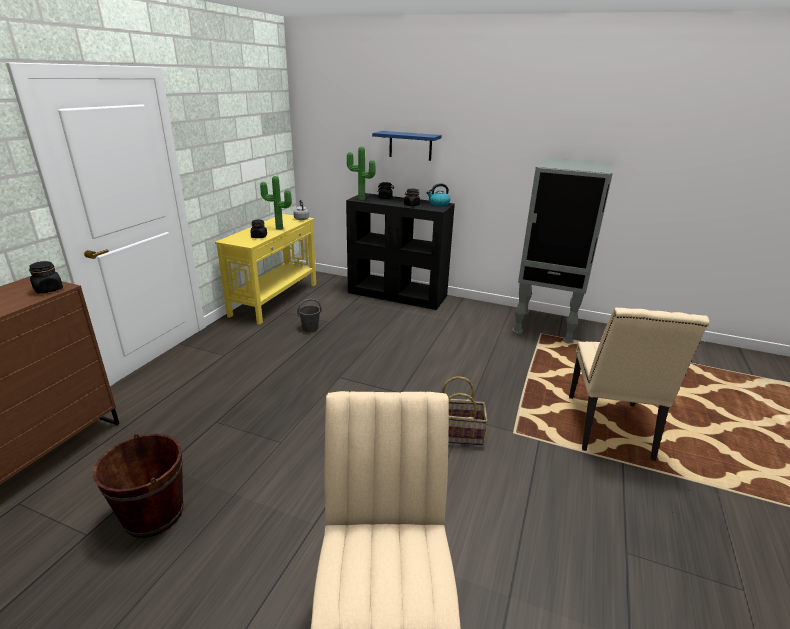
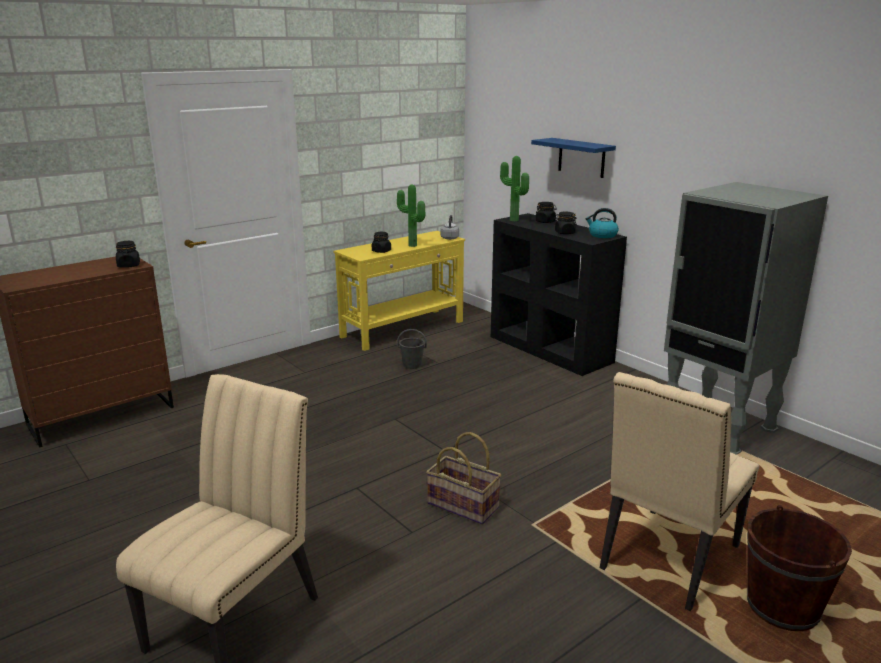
camera: 30 degrees right, 5 degrees down
(153, 514) = (141, 482): brown bucket -> brown bucket (782, 608)

